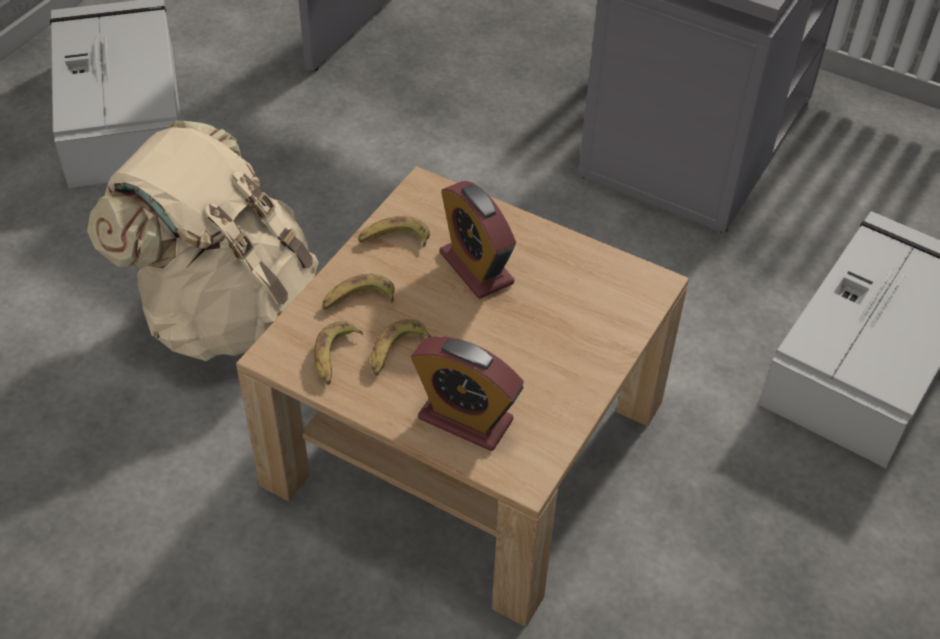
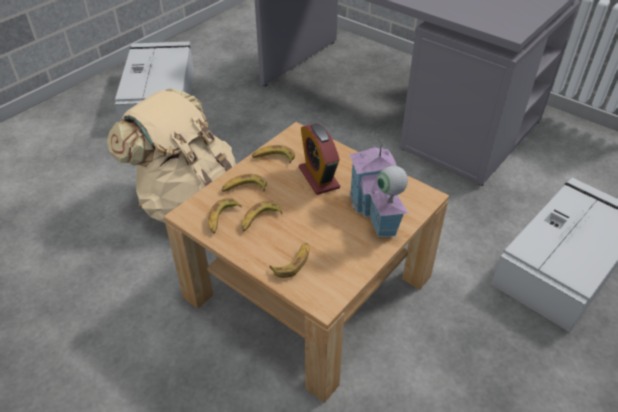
camera: 10 degrees right, 5 degrees down
(465, 419) = (293, 263): alarm clock -> banana
(577, 319) = (375, 212): none -> toy house

